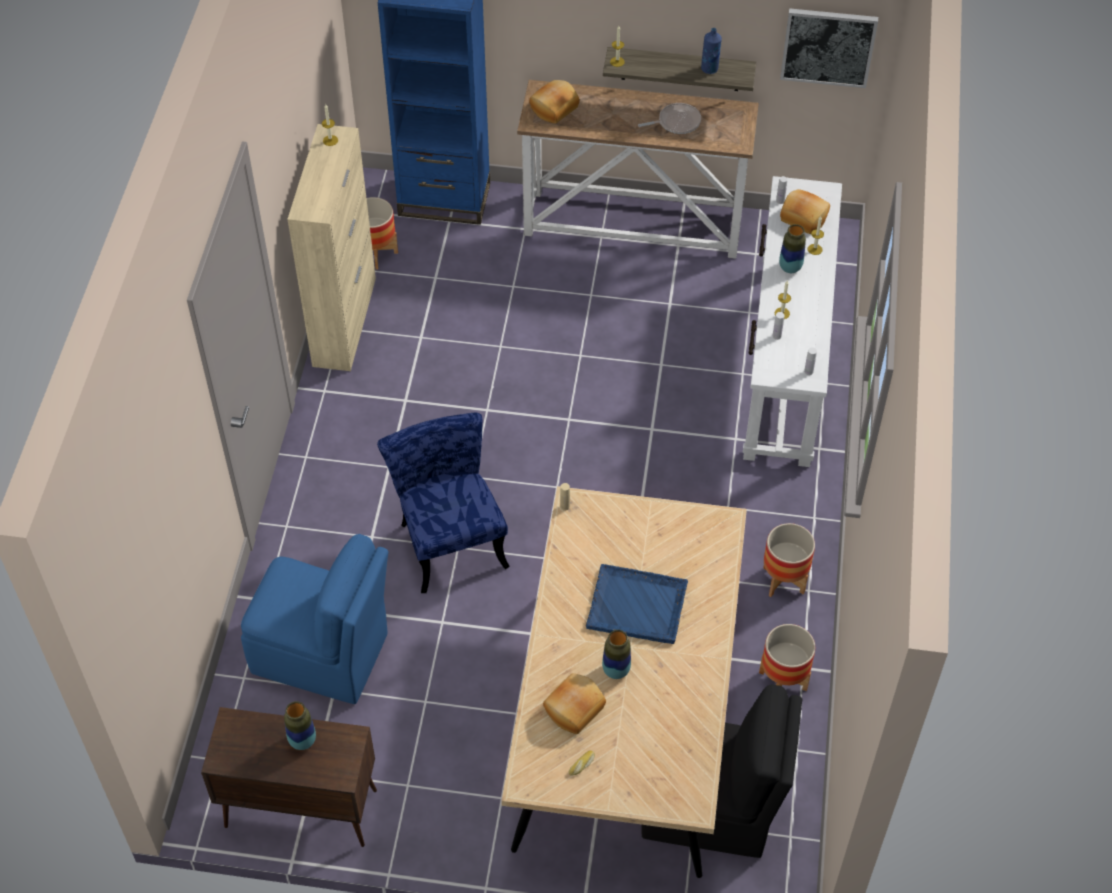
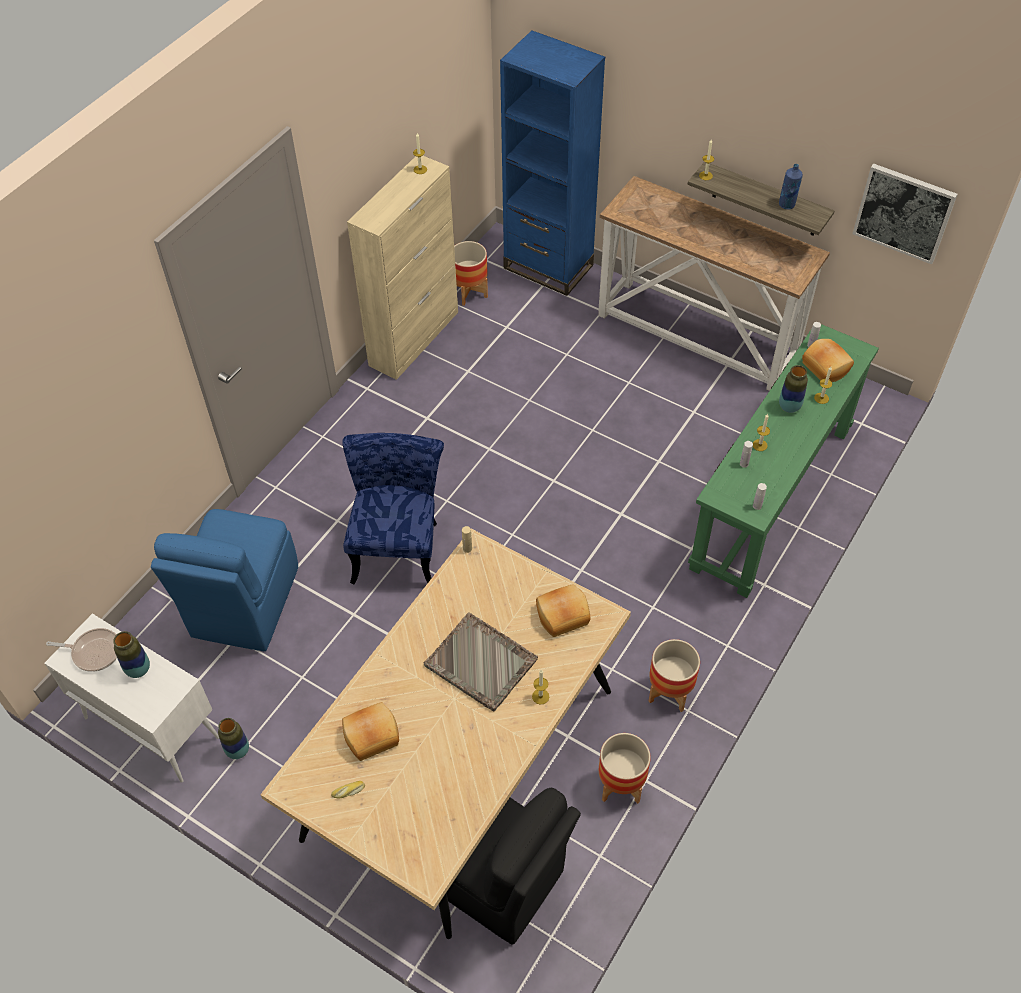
camera: 25 degrees right, 0 degrees up
(299, 808) = (150, 727): brown cabinet -> white cabinet
(323, 655) = (243, 604): blue chair -> blue chair turned 60 degrees clockwise
(553, 107) = (641, 204): bread -> bread (562, 614)
(616, 670) = (428, 715): vase -> vase (238, 750)
(638, 606) = (481, 663): blue tray -> grey tray
(676, 122) = (744, 247): frying pan -> frying pan (94, 652)
(707, 614) = (540, 696): none -> candle
(785, 363) = (771, 498): white console table -> green console table

